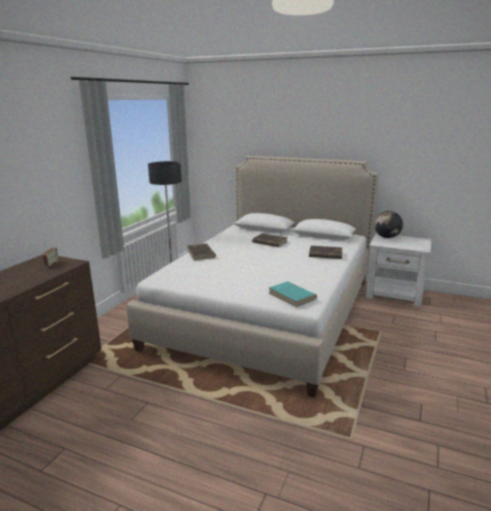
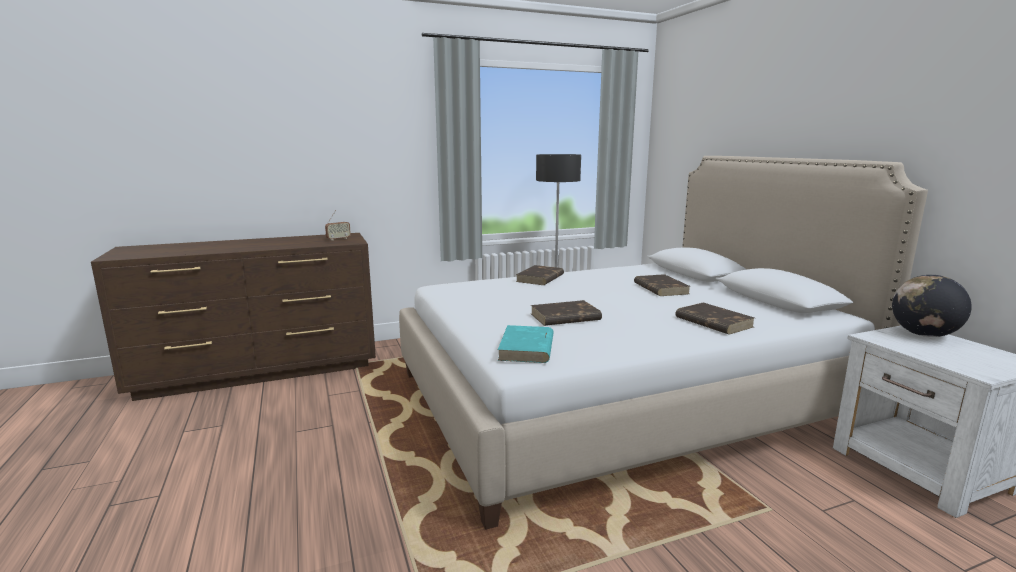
camera: 45 degrees right, 5 degrees down
(268, 273) = (564, 317): none -> brown book

